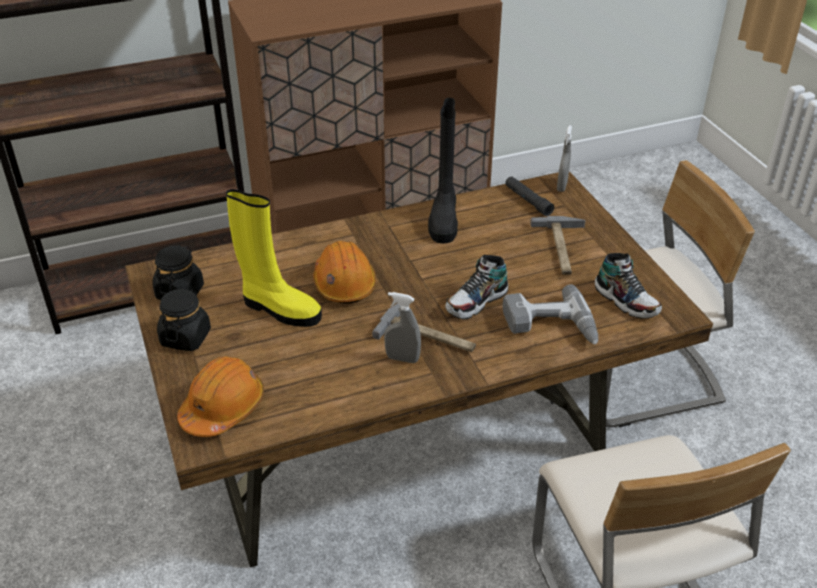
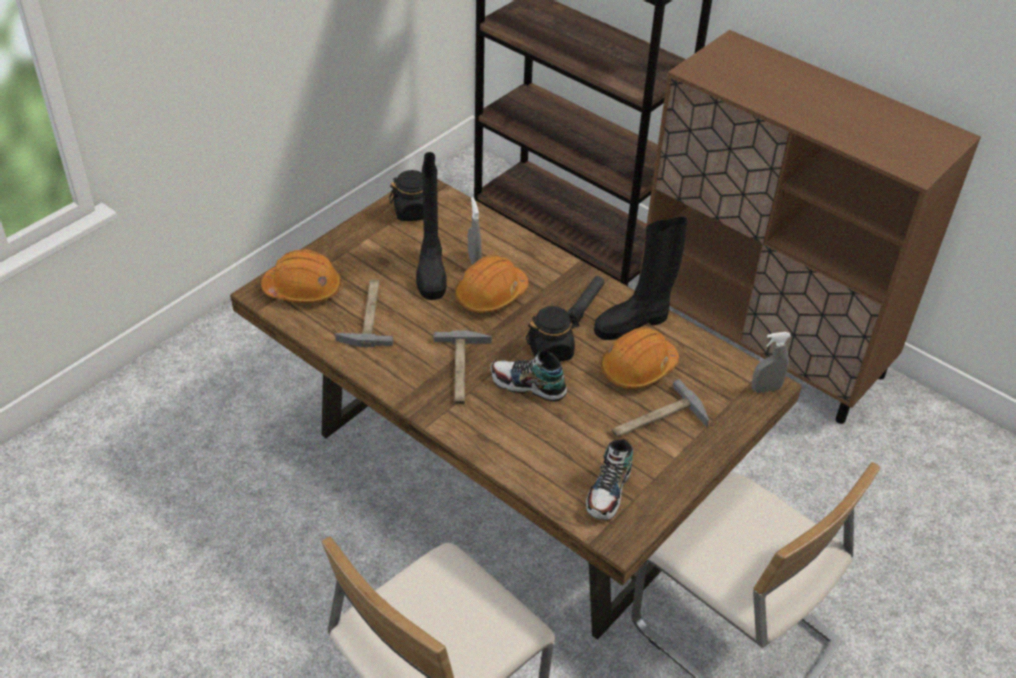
camera: 60 degrees right, 5 degrees up
(186, 337) = (365, 237): black jar -> black jar (551, 350)
(279, 309) = (431, 271): yellow boot -> black boot
(303, 372) = (368, 314): none -> hammer
(402, 358) = (420, 365): grey spray bottle -> grey spray bottle (474, 260)
(498, 236) = (638, 368): none -> orange hard hat
(528, 201) = (716, 371): black flashlight -> black flashlight (584, 305)
(550, 328) = (527, 447): power drill -> none

